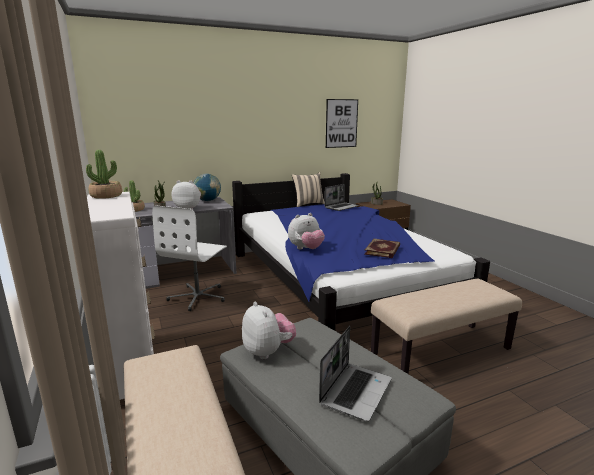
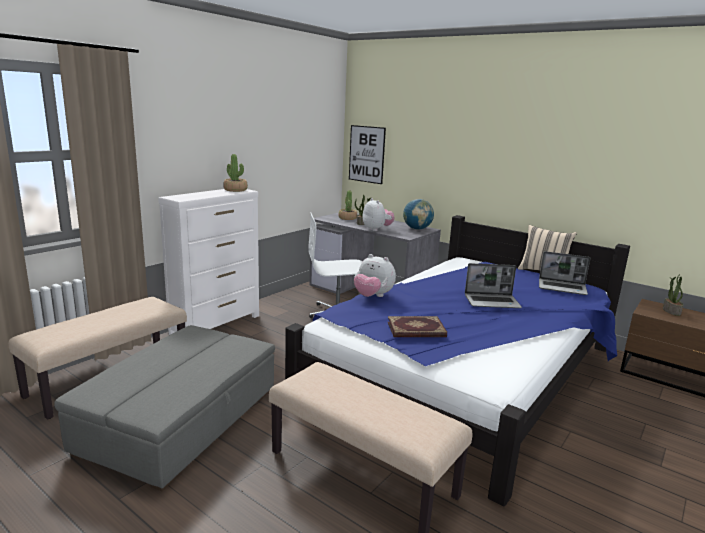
camera: 60 degrees right, 0 degrees up
(268, 351) = (197, 337): plush toy -> none
(341, 123) = (636, 165): picture -> picture (366, 154)
(355, 391) = (153, 380): laptop -> laptop (492, 302)

